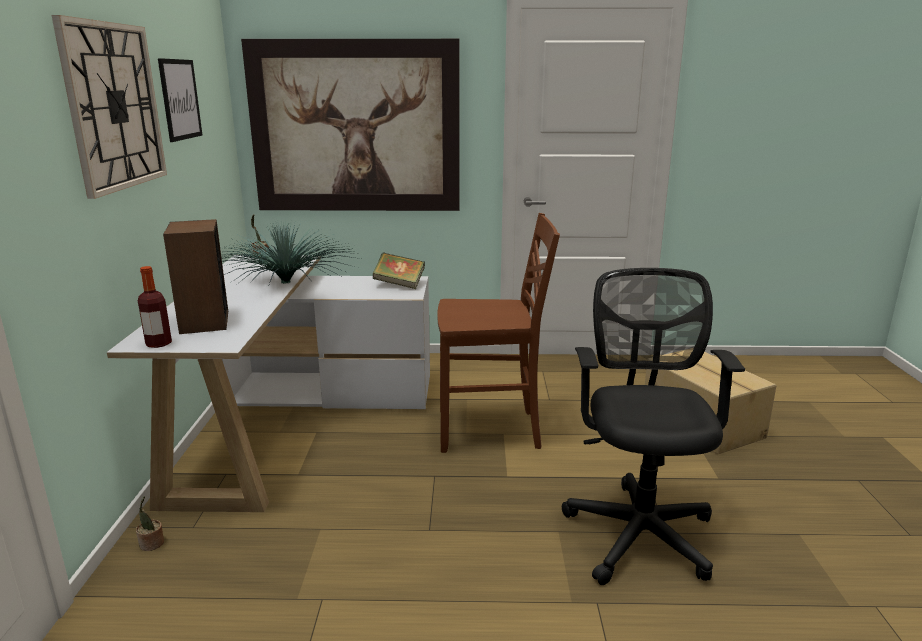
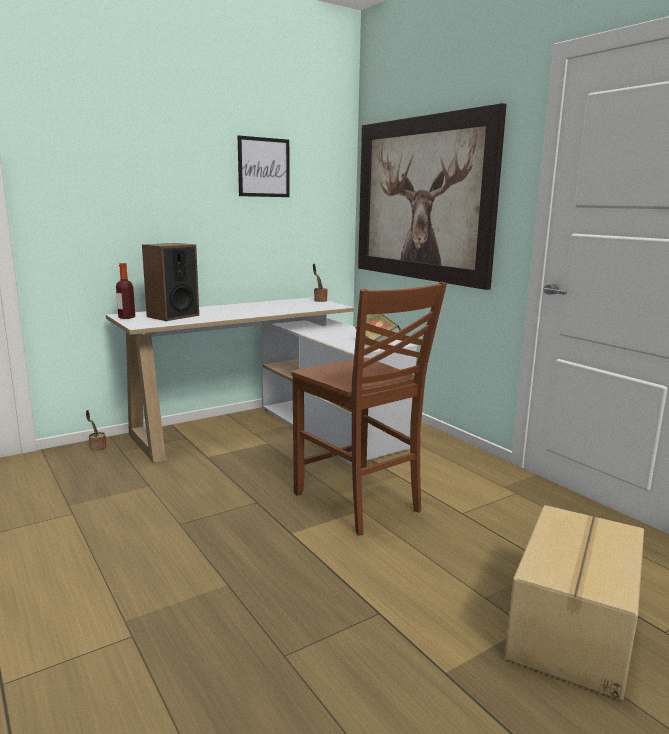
camera: 55 degrees right, 5 degrees down
(114, 106) = (168, 163): wall clock -> none
(286, 283) = (275, 313): potted plant -> none
(639, 529) = (272, 633): black office chair -> none

